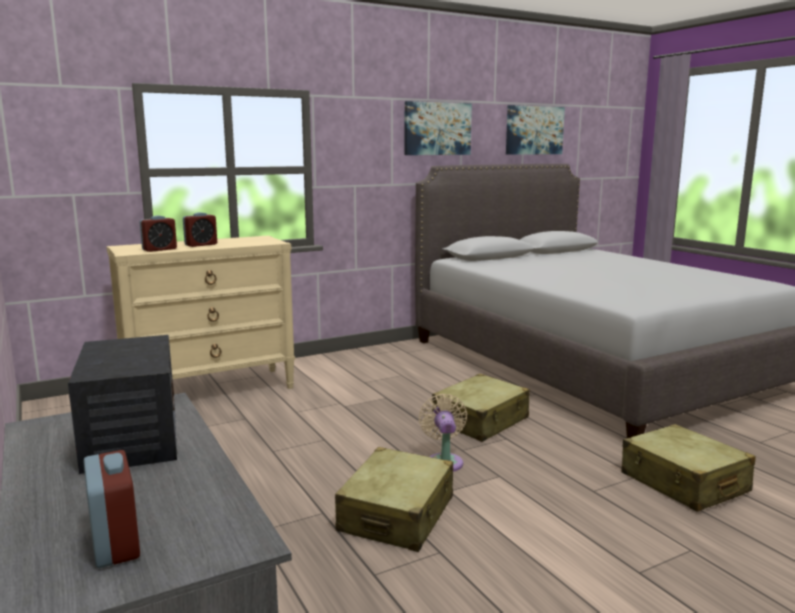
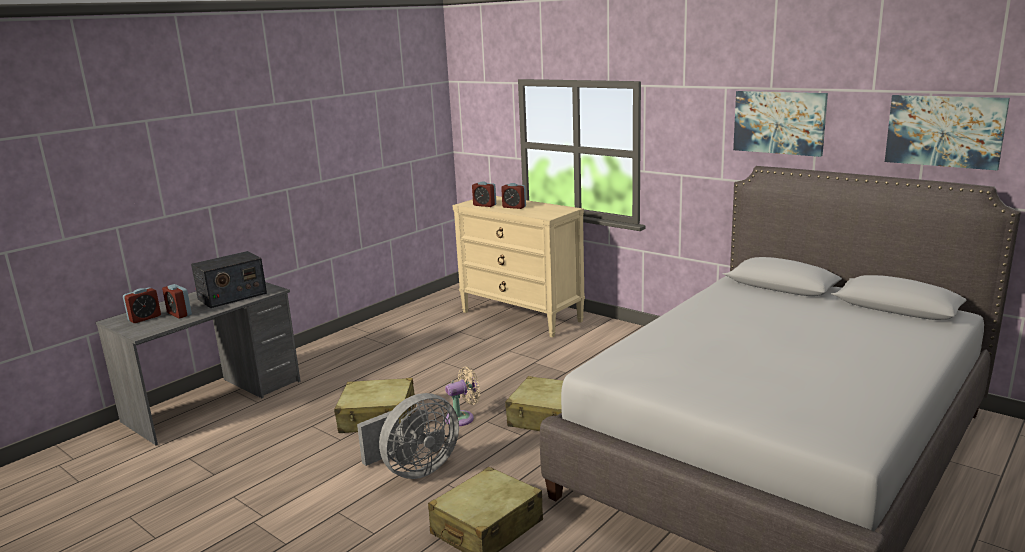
camera: 70 degrees right, 5 degrees up
(160, 494) = (179, 314): none -> alarm clock
(553, 506) = (414, 470): none -> grey fan

